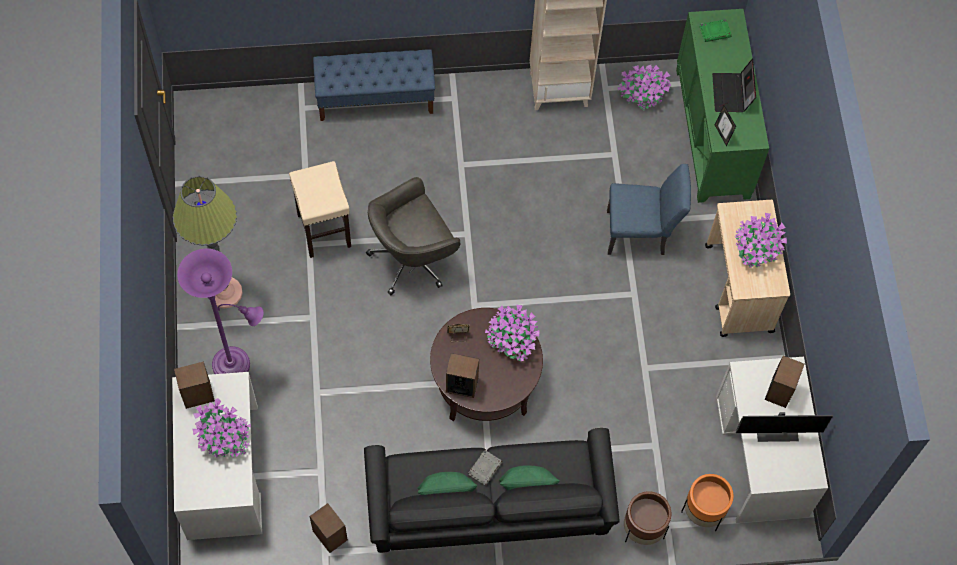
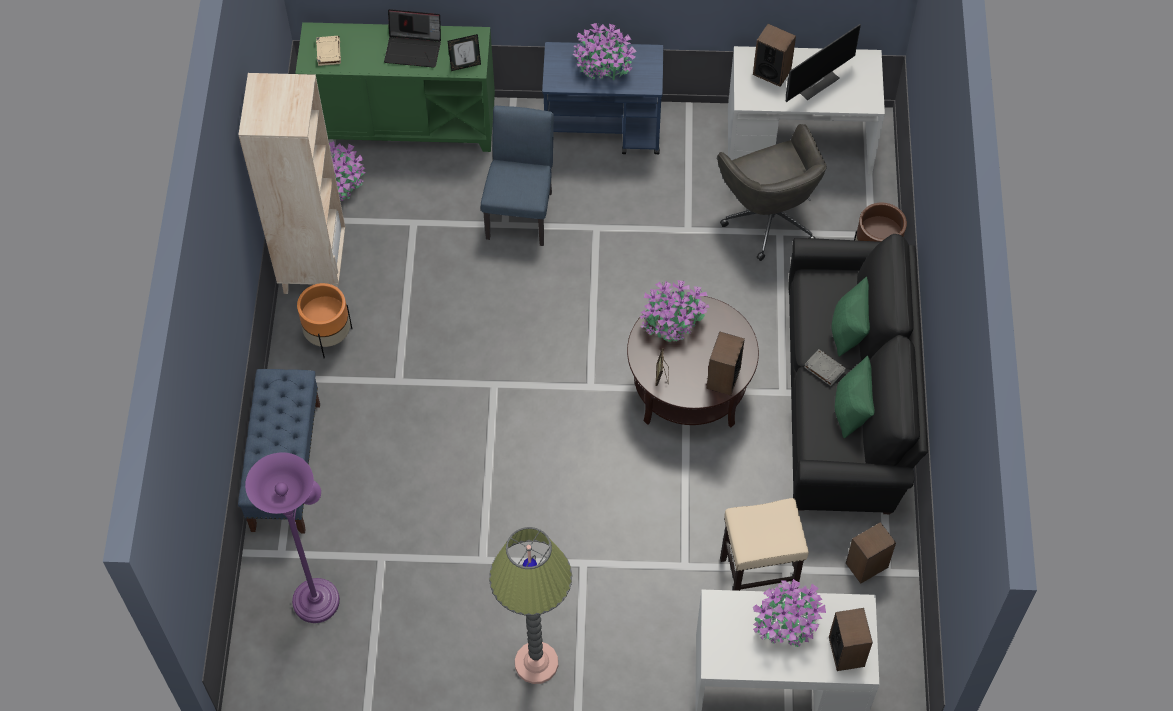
camera: 80 degrees left, 5 degrees down
(198, 395) = (728, 649): speaker -> speaker (846, 651)
(236, 365) = (639, 655): purple floor lamp -> purple floor lamp (317, 595)
(324, 231) = (466, 540): beige stool -> beige stool (758, 577)
(412, 258) = (518, 446): grey office chair -> grey office chair (769, 218)
(703, 512) = (858, 200): orange planter -> orange planter (328, 337)
(715, 32) = (328, 52): green book -> beige book
(739, 289) = (603, 130): beige cart -> blue cart
(777, 429) = (814, 81): monitor -> monitor turned 45 degrees clockwise

